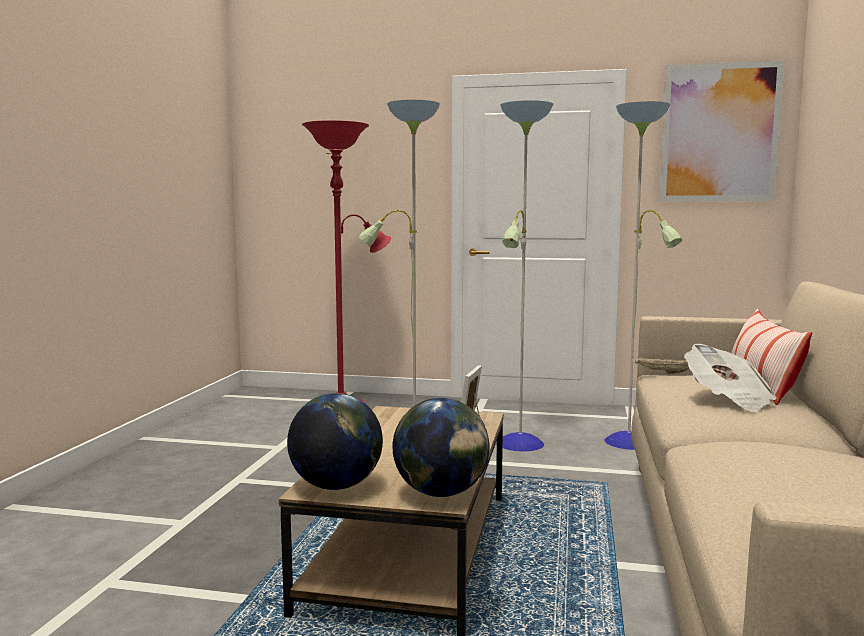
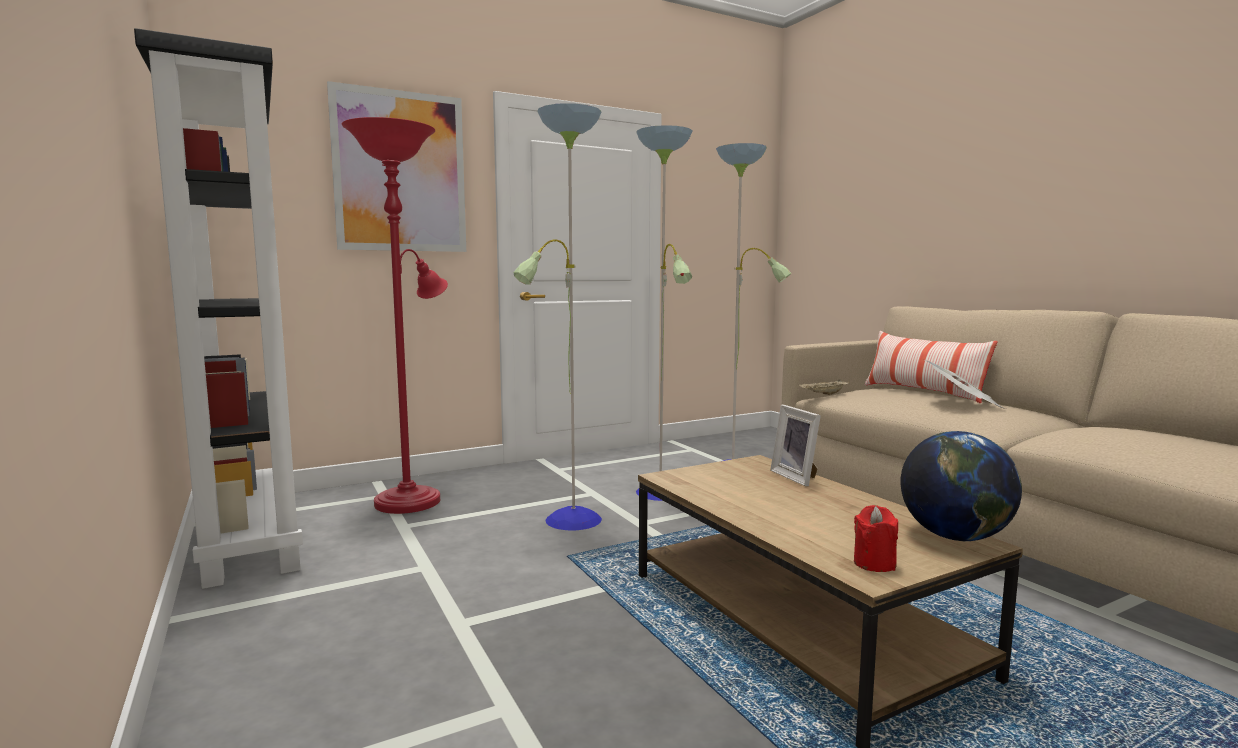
camera: 40 degrees left, 0 degrees up
(236, 407) = (251, 535): none -> black bookcase
(336, 486) = (874, 563): globe -> red candle
(719, 133) = (730, 184): picture -> picture (400, 172)

